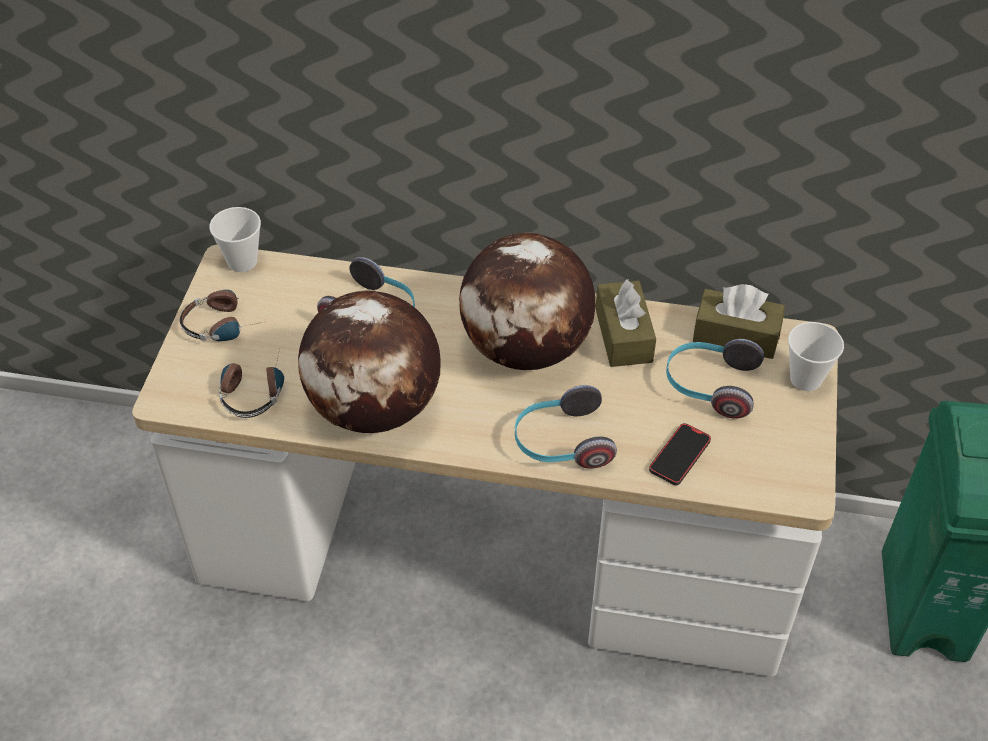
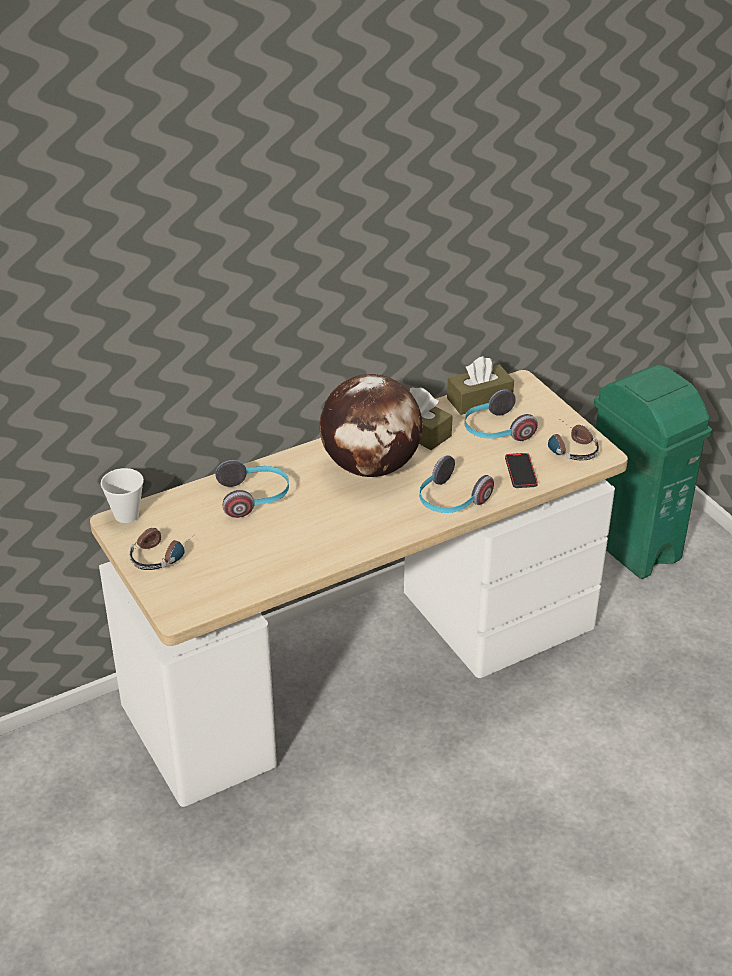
camera: 40 degrees left, 10 degrees down
(253, 388) = (229, 576): headphones -> headphones (568, 447)
(375, 408) = (320, 544): globe -> none
(805, 379) = (540, 402): cup -> none

